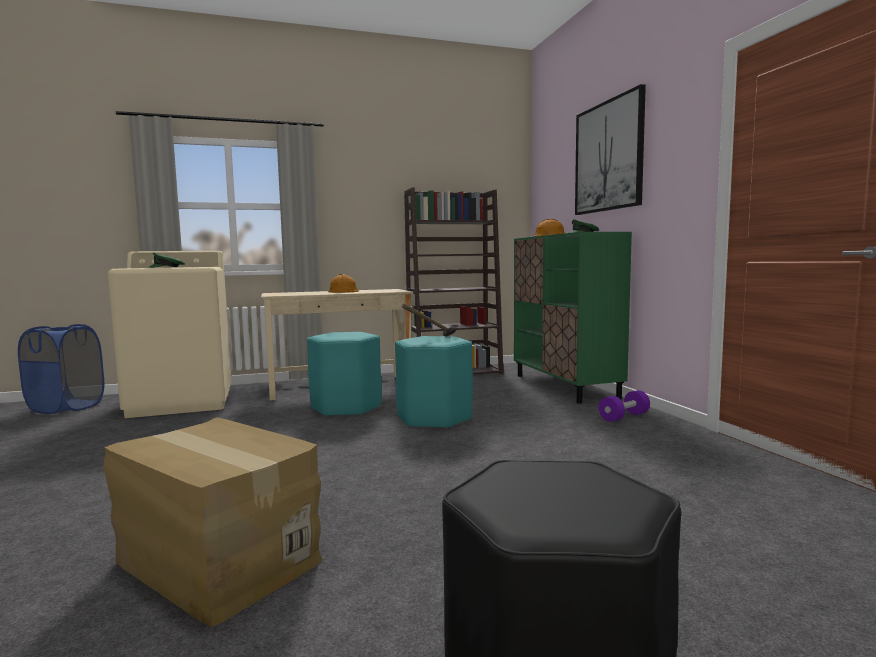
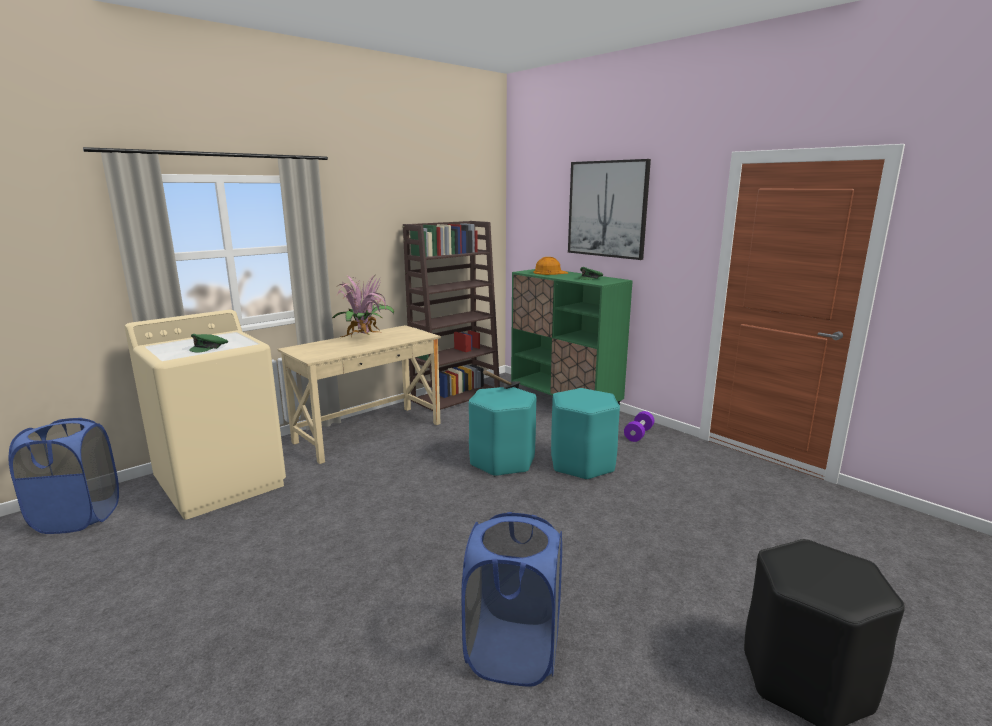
camera: 25 degrees left, 10 degrees up
(216, 562) = (513, 653): cardboard box -> blue laundry basket
(342, 291) = (365, 339): orange hard hat -> potted plant
(346, 407) = (409, 461): turquoise stool -> turquoise stool (582, 464)

